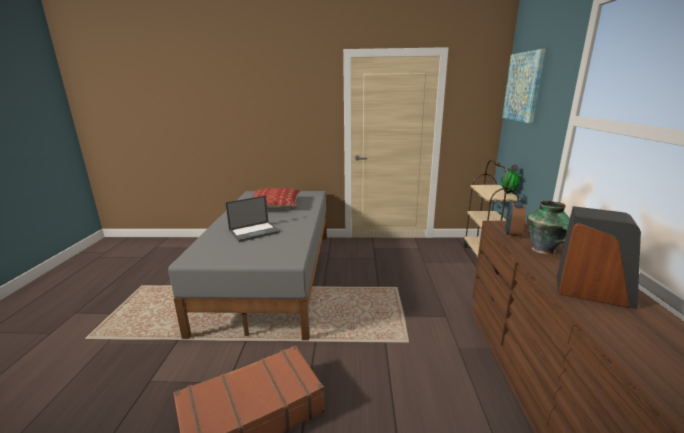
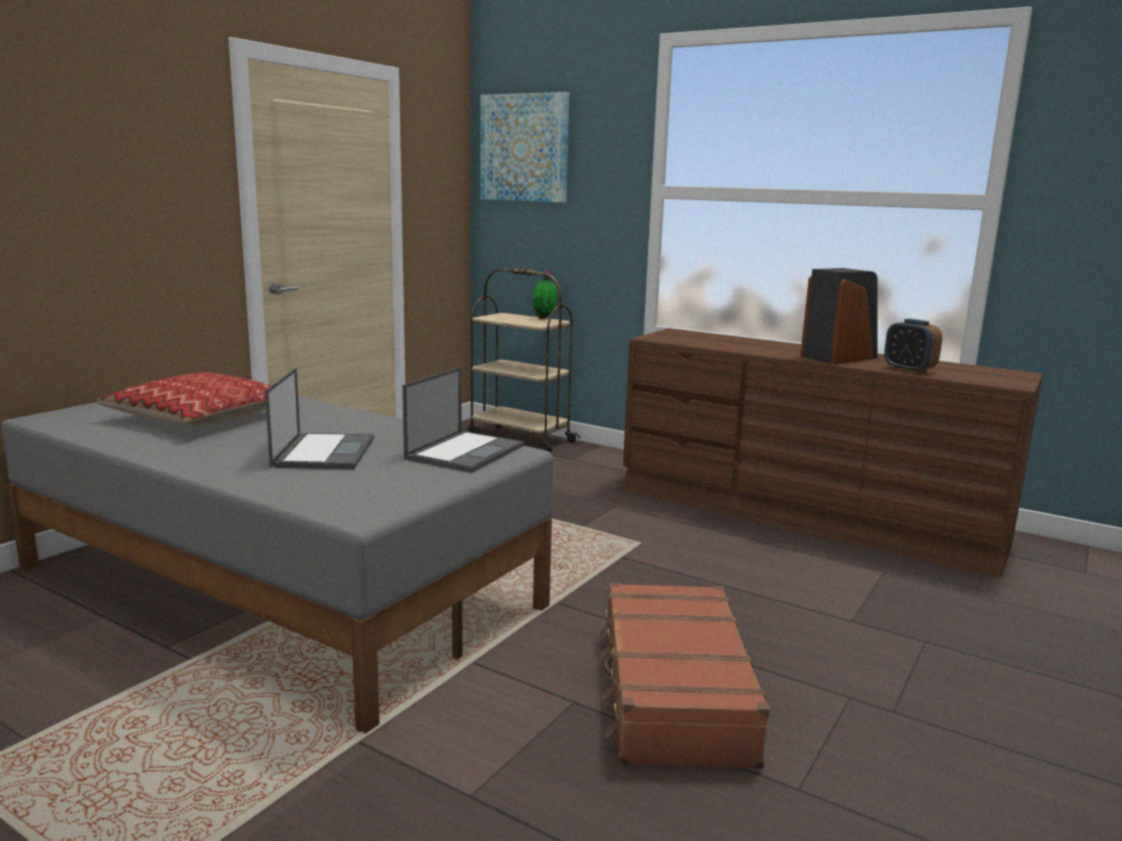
camera: 60 degrees left, 5 degrees down
(280, 251) = (465, 452): none -> laptop
(512, 233) = (685, 341): alarm clock -> alarm clock (909, 369)
(544, 250) = (742, 345): vase -> none

